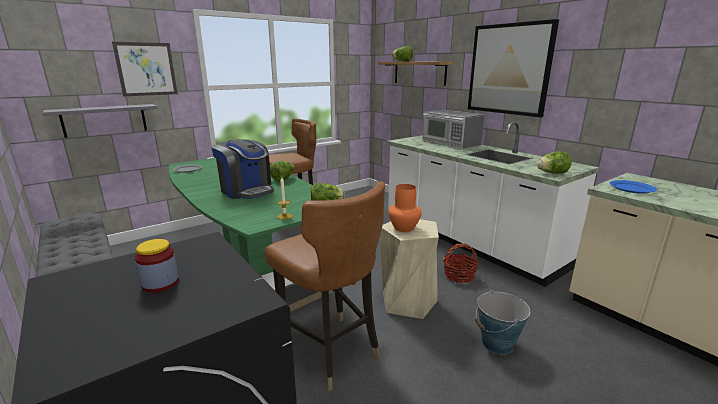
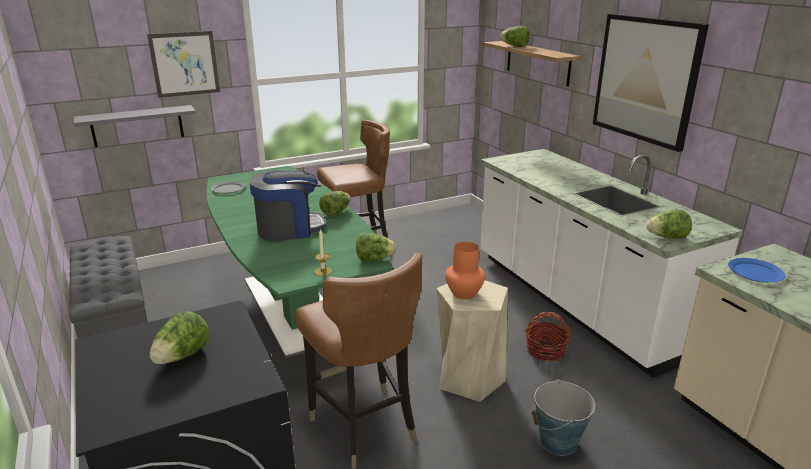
camera: 10 degrees right, 5 degrees up
(160, 283) = (182, 356): jar -> lettuce
(246, 191) = (289, 229): coffee machine -> coffee machine turned 75 degrees counterclockwise
(450, 143) = (564, 169): microwave -> none

